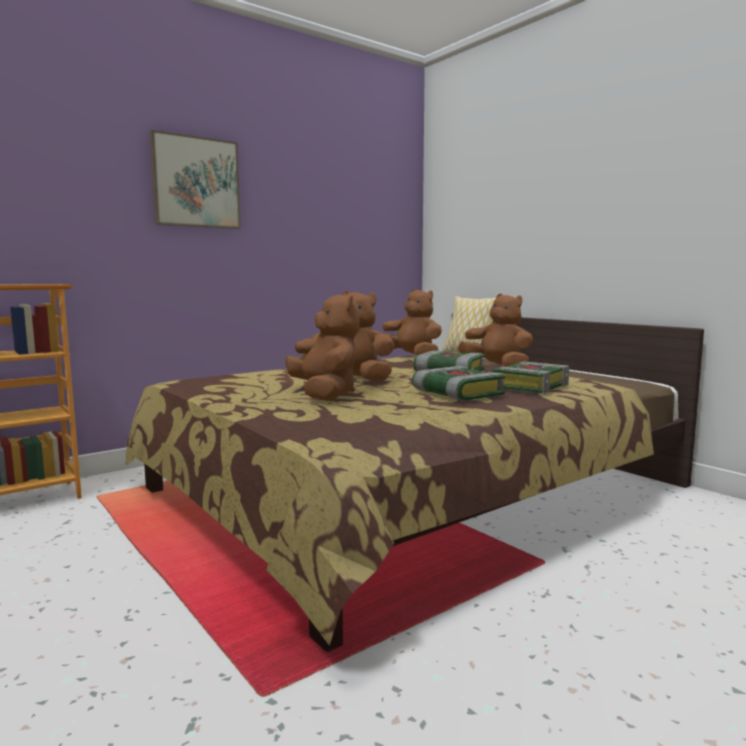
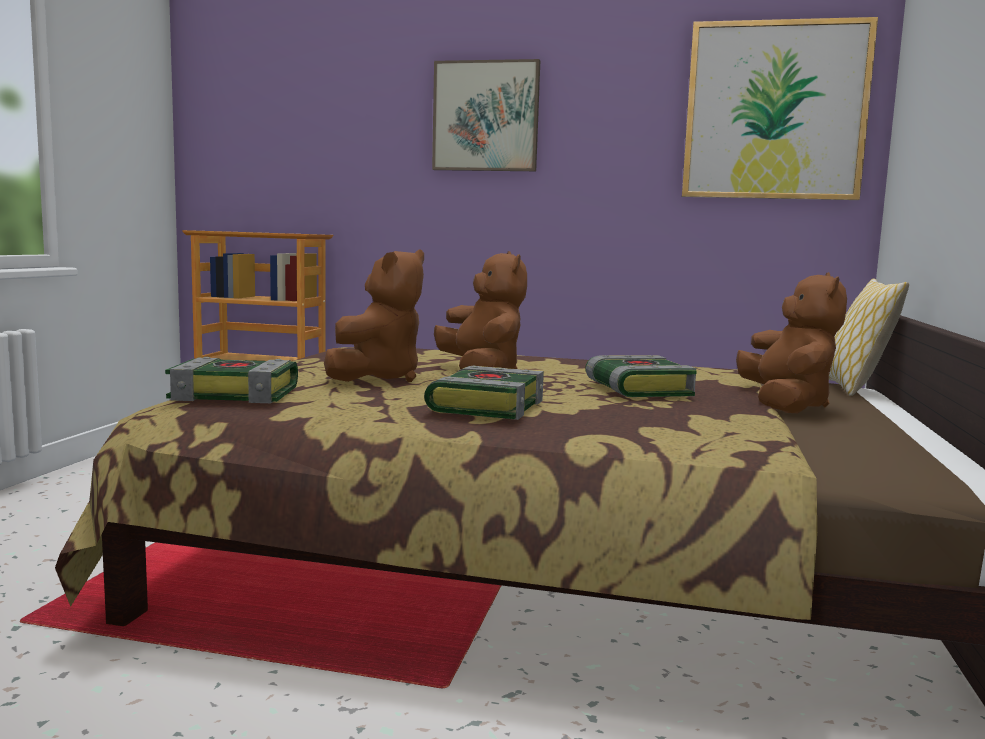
camera: 50 degrees right, 0 degrees up
(374, 197) = (775, 111): none -> picture
(412, 357) = (714, 369): brown plush toy -> none
(528, 386) = (623, 424): book -> book (237, 394)

